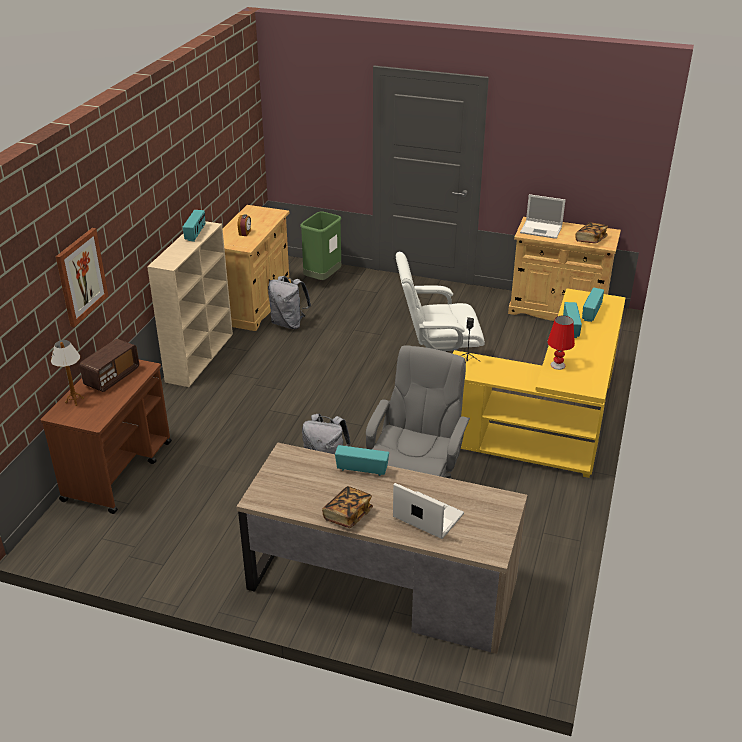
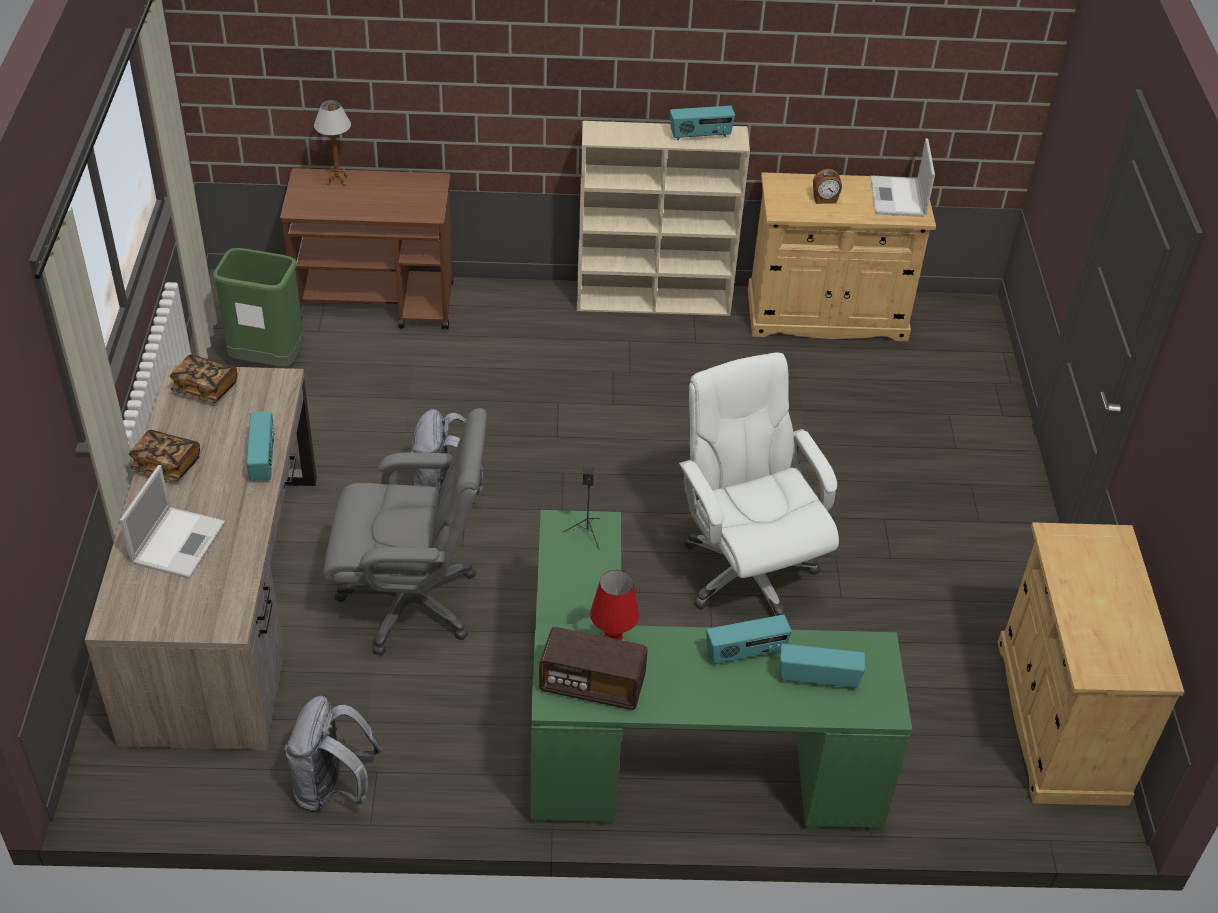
camera: 70 degrees right, 10 degrees up
(81, 277) = (434, 59): picture -> none
(112, 377) = (396, 194): radio -> radio (592, 685)
(289, 323) = (793, 366): grey backpack -> grey backpack (333, 788)
(322, 278) = (956, 371): green trash can -> green trash can (268, 360)
(542, 229) = (1091, 560): laptop -> laptop (898, 198)
(550, 423) = (668, 749): yellow desk -> green desk
(590, 239) = (1098, 642): book -> book (205, 388)

